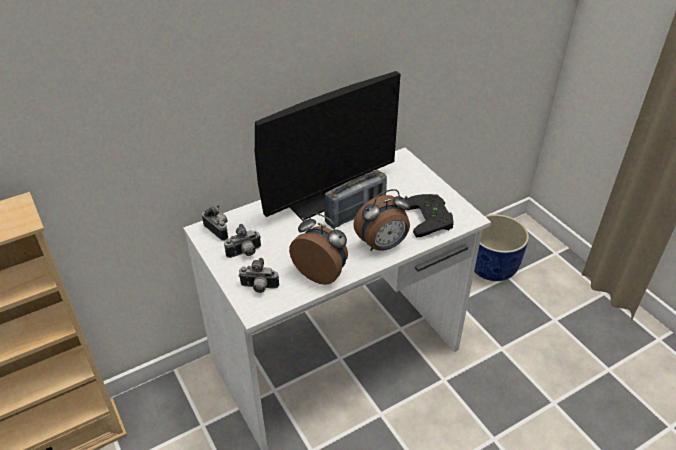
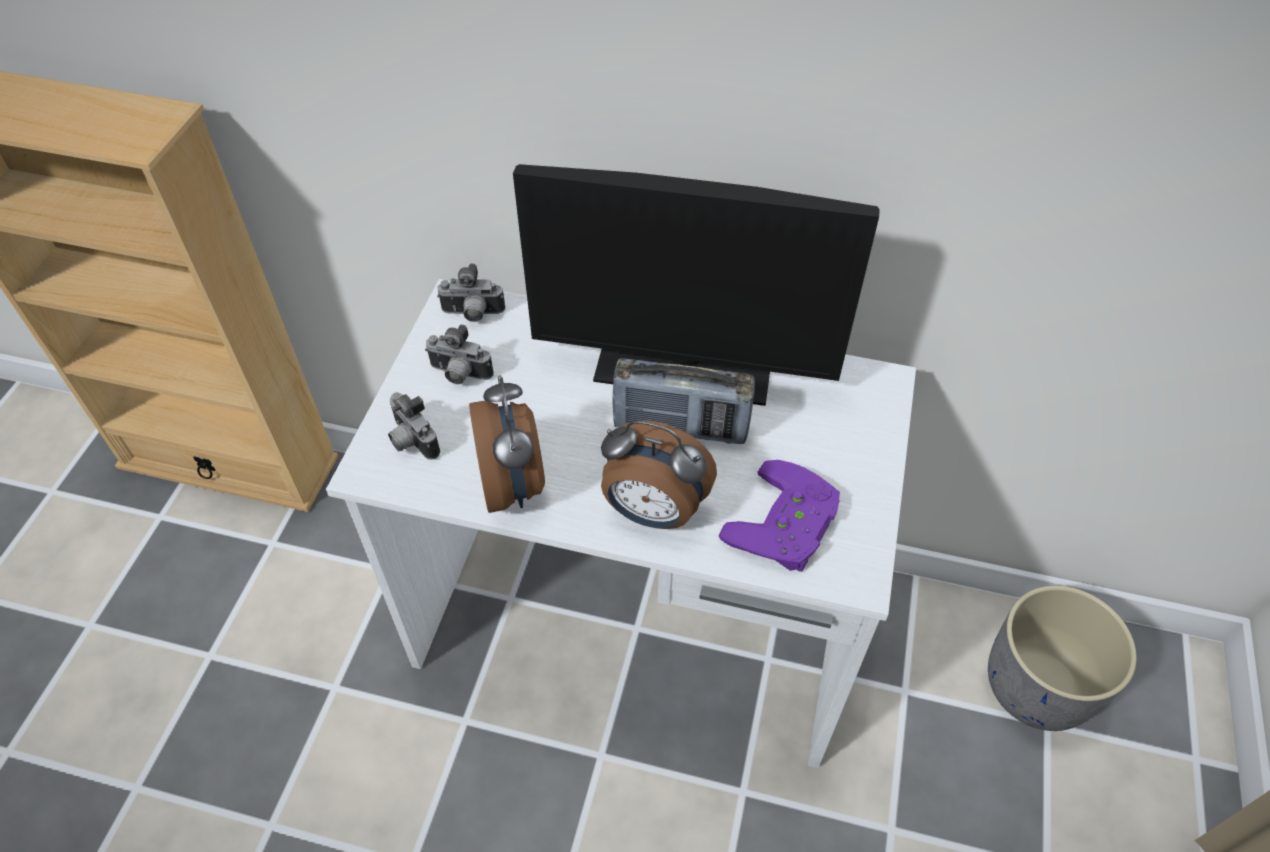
camera: 45 degrees right, 10 degrees up
(219, 230) = (473, 314): camera -> camera turned 90 degrees clockwise
(430, 218) = (788, 526): black game controller -> purple game controller
(491, 267) = (1034, 686): blue planter -> grey planter

